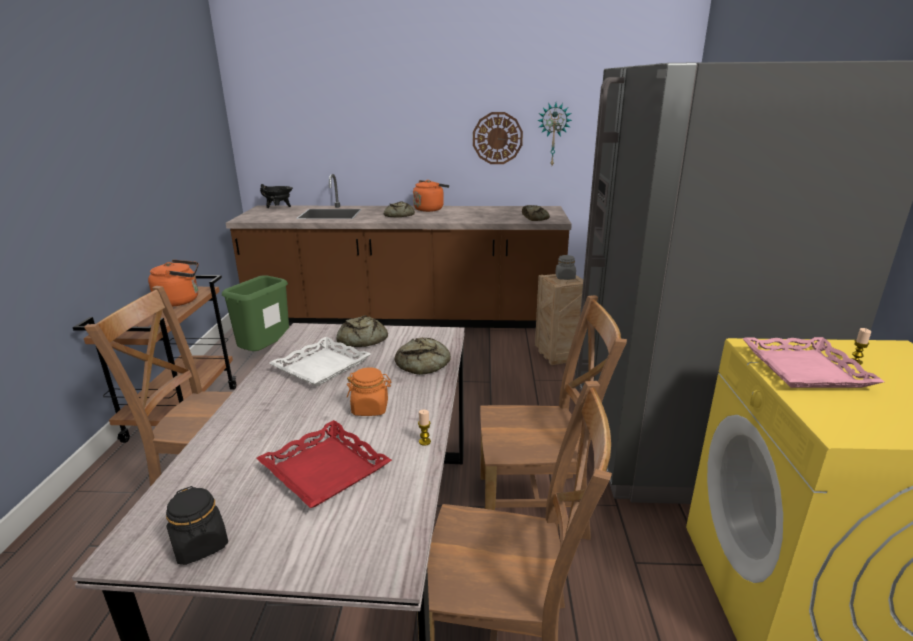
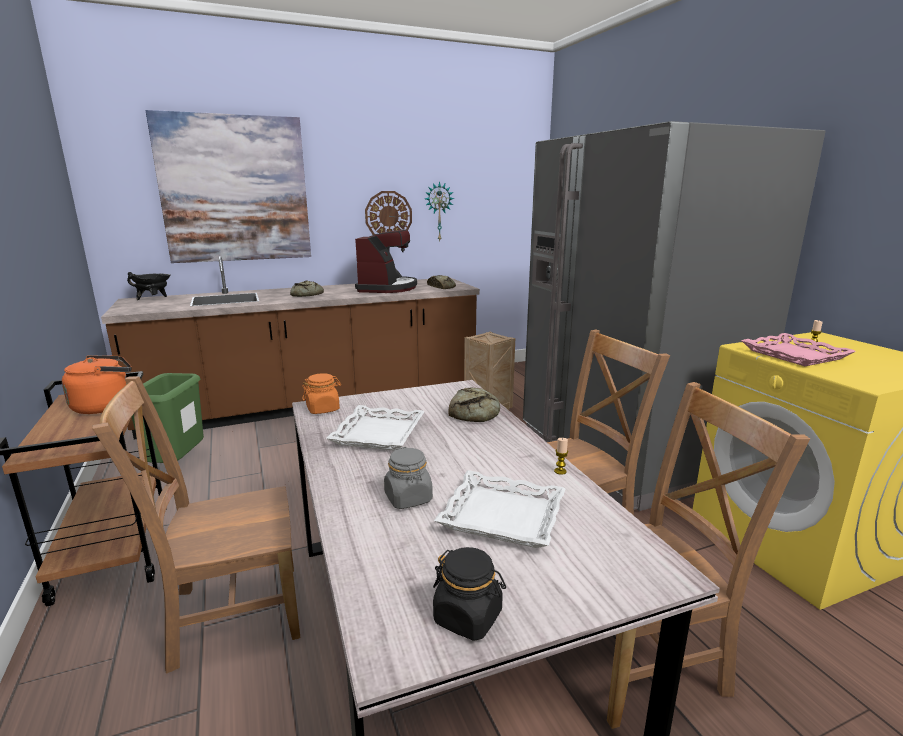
camera: 25 degrees left, 5 degrees down
(324, 470) = (502, 516): red tray -> white tray
(352, 111) = (235, 189): none -> picture
(361, 339) = (387, 404): bread -> none
(370, 408) = (475, 457): orange jar -> orange jar (323, 409)
(430, 209) = (331, 287): orange kettle -> none
(479, 214) = (387, 288): none -> coffee machine
(565, 277) = (489, 336): grey jar -> grey jar (408, 498)

